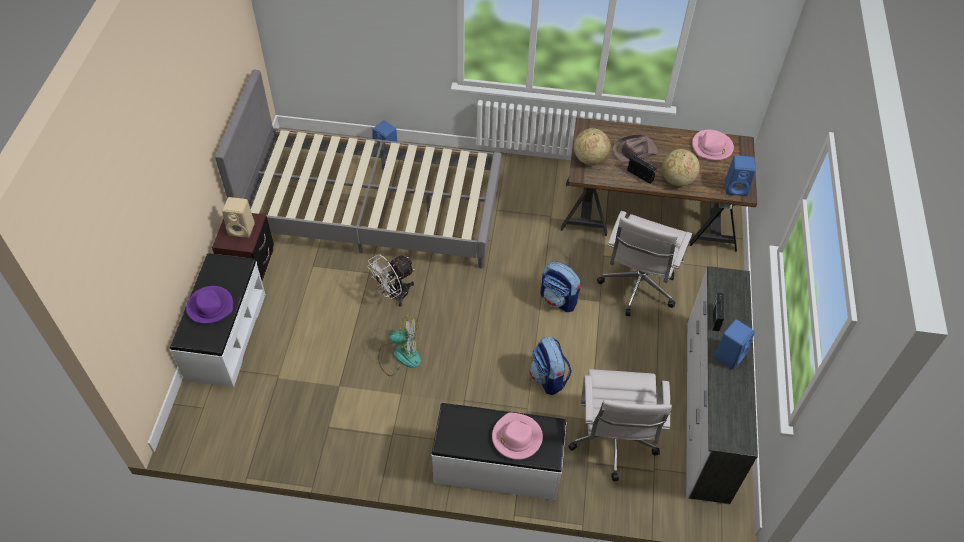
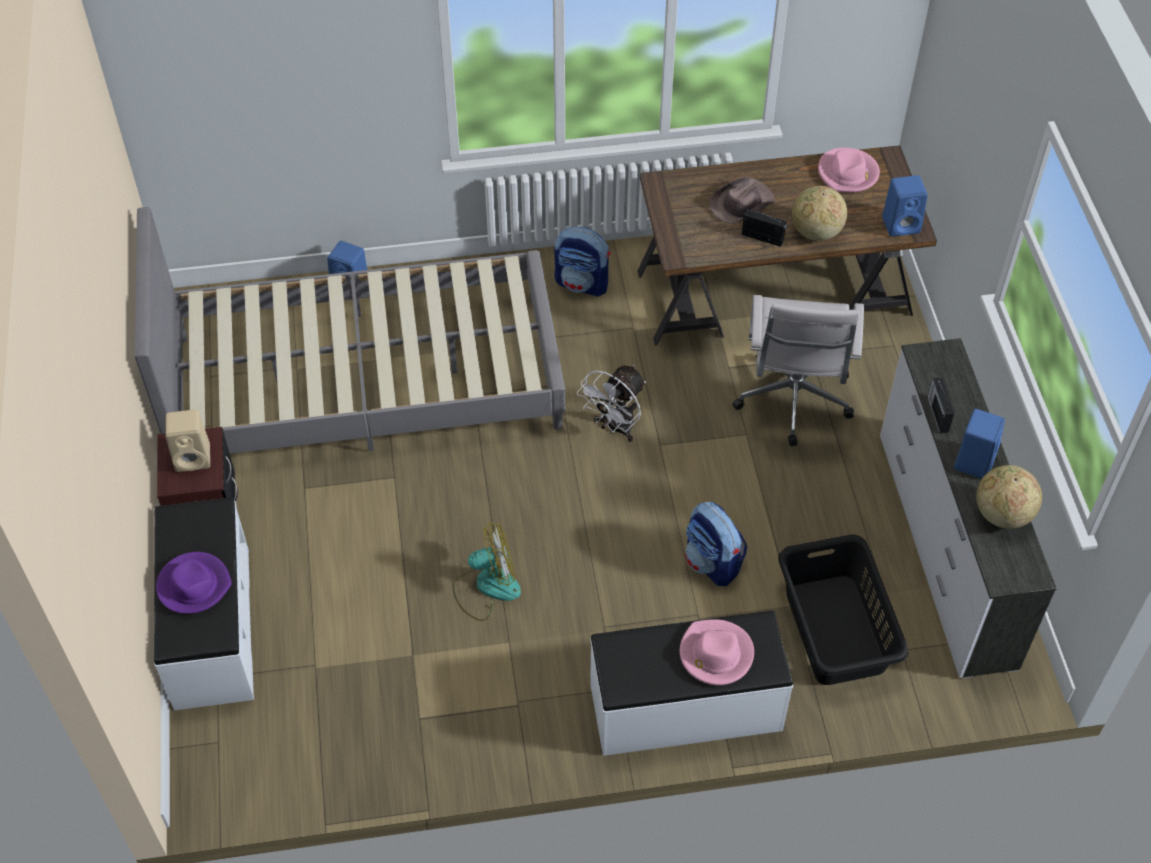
camera: 15 degrees left, 0 degrees up
(394, 295) = (444, 500): white fan -> white fan (615, 428)
(559, 299) = (688, 447): backpack -> backpack (582, 283)
(589, 159) = (682, 230): globe -> globe (1002, 514)
(613, 443) = (834, 630): white office chair -> black laundry basket

